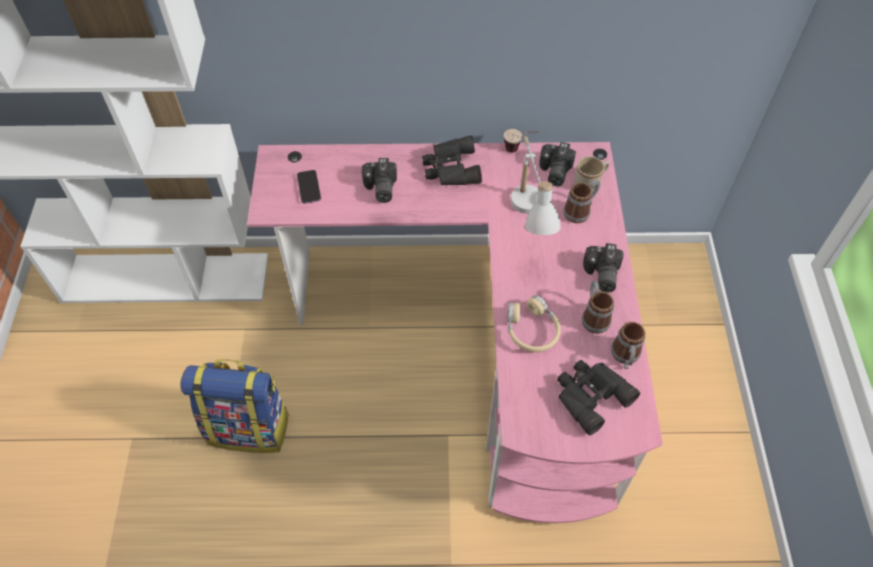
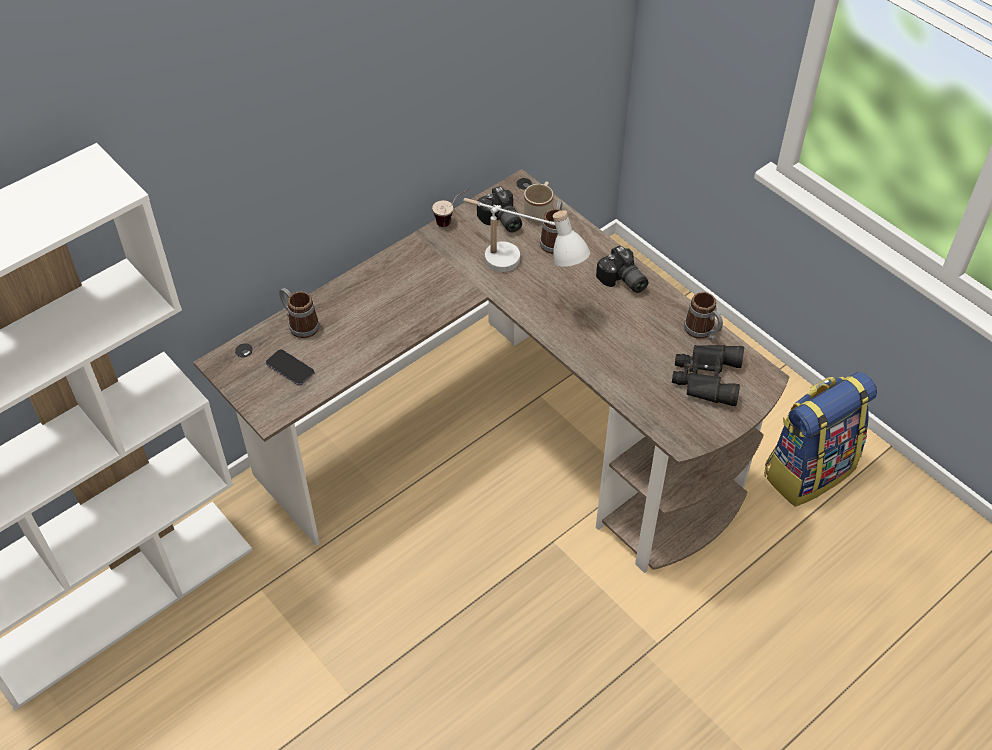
camera: 40 degrees left, 5 degrees down
(249, 427) = (360, 672): backpack -> backpack (808, 470)
(379, 189) = (360, 328): camera -> none
(450, 168) = (406, 272): black binoculars -> none
(482, 342) = (507, 441): pink desk -> brown desk
(531, 330) = (612, 359): beige headphones -> none
(594, 316) = (649, 317): mug -> mug (299, 324)

